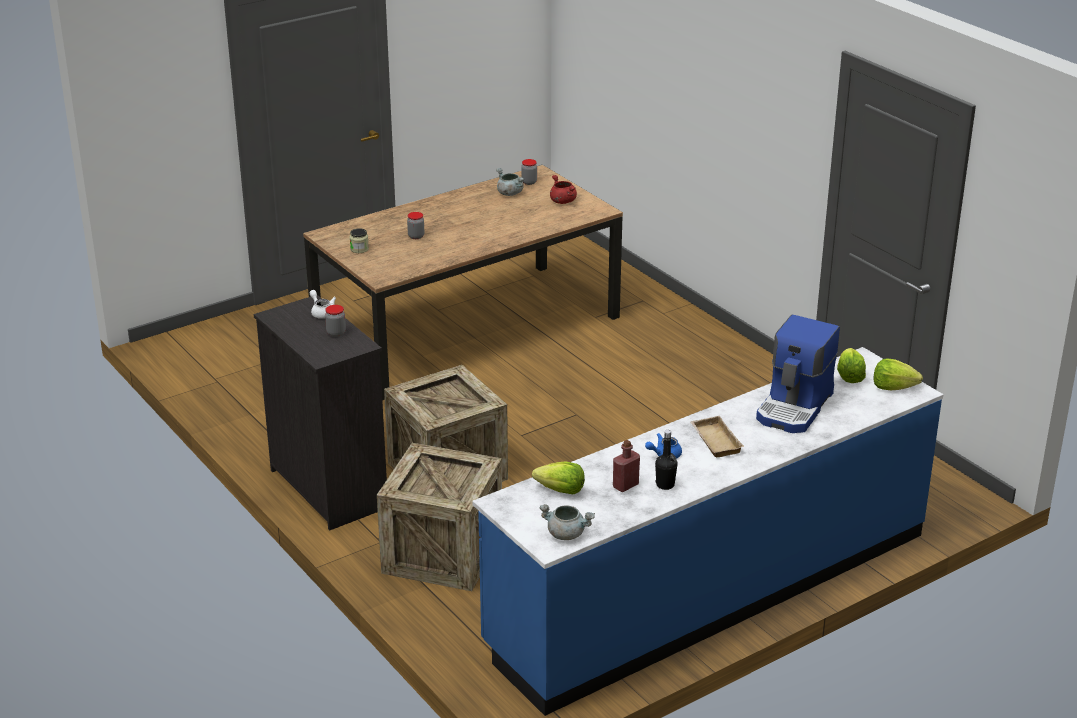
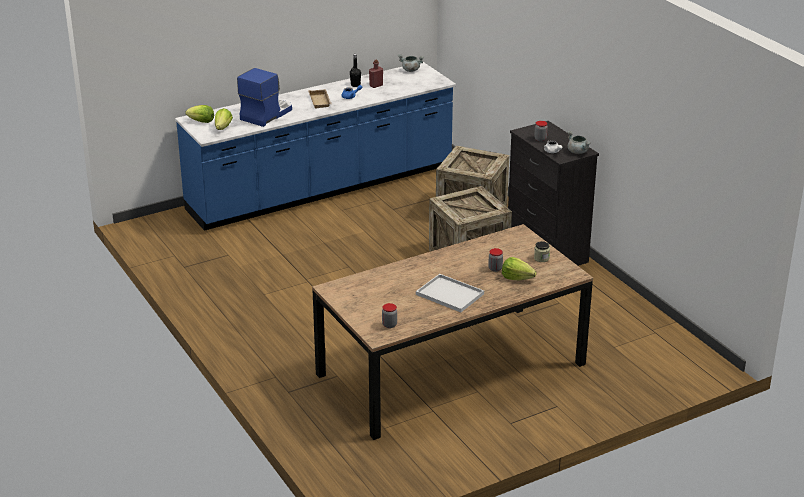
camera: 175 degrees left, 0 degrees up
(469, 210) = (448, 294): none -> white tray
(509, 193) = (410, 312): grey cooking pot -> grey cooking pot (578, 152)
(560, 490) = (410, 85): lettuce -> lettuce (516, 278)
(562, 201) = (363, 300): red cooking pot -> none

